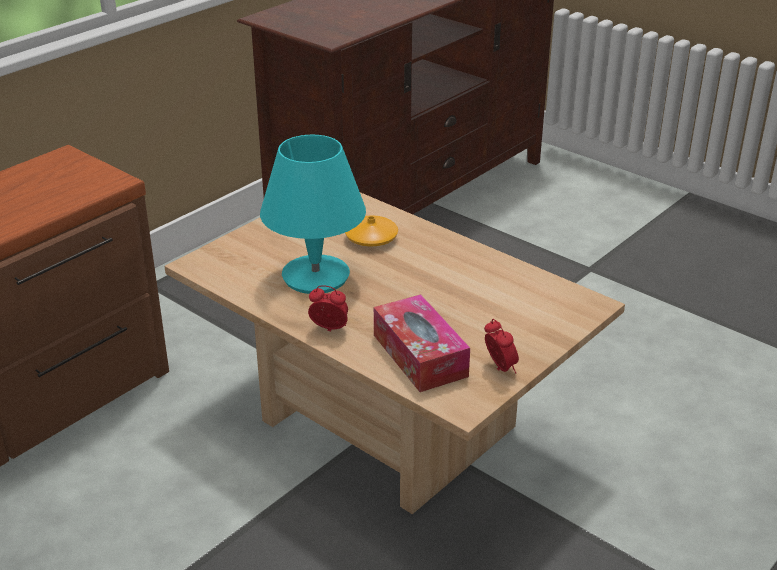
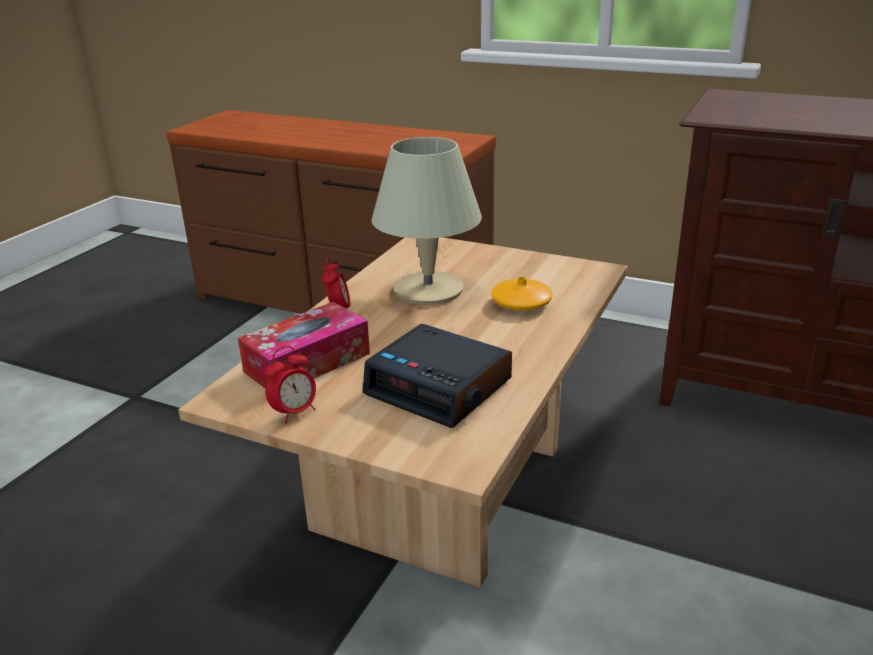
camera: 75 degrees right, 5 degrees down
(315, 276) = (428, 290): turquoise table lamp -> beige table lamp
(489, 297) = (440, 387): none -> alarm clock

